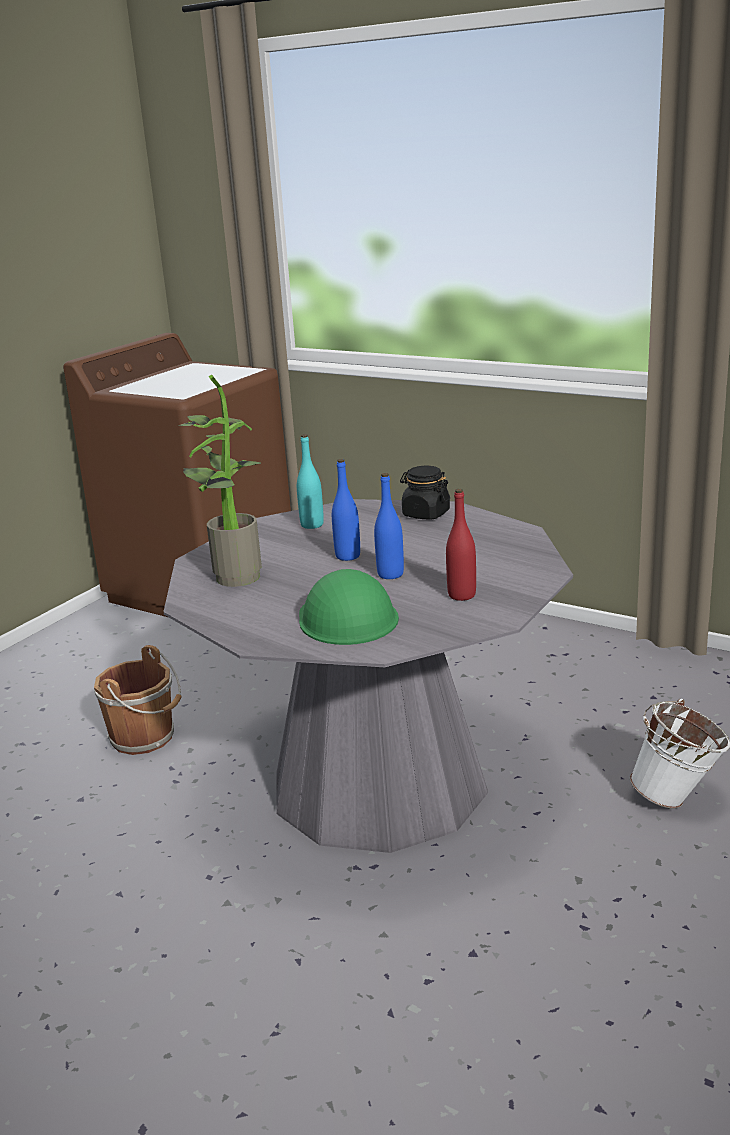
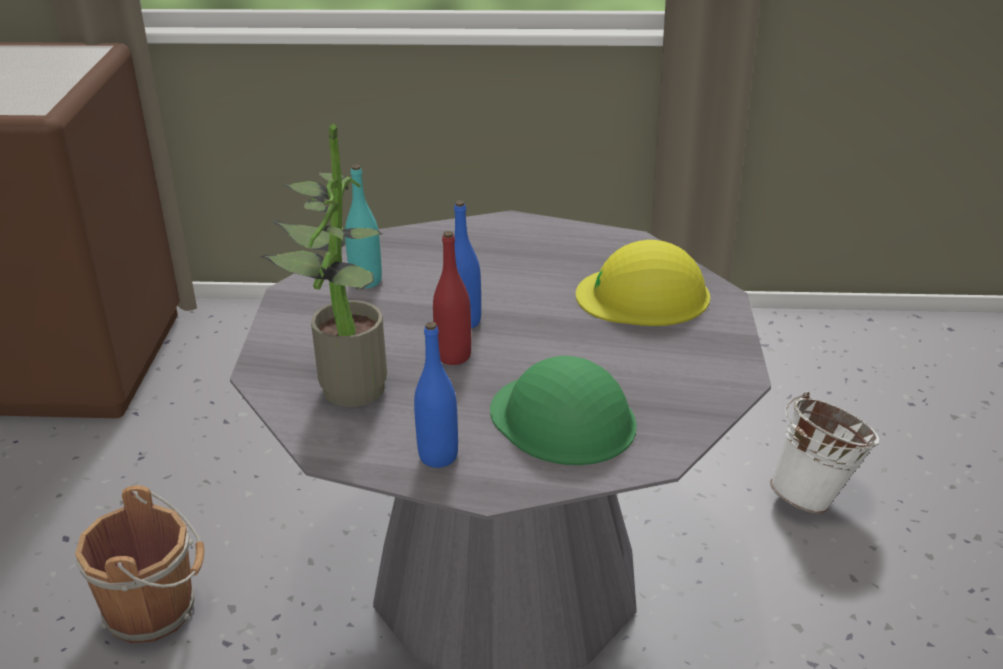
camera: 30 degrees left, 10 degrees up
(390, 574) = (546, 339): blue bottle -> blue bottle (438, 456)
(425, 514) = (494, 237): black jar -> none
(461, 595) = (660, 351): red bottle -> red bottle (453, 356)
(490, 563) = (644, 296): none -> yellow hard hat

